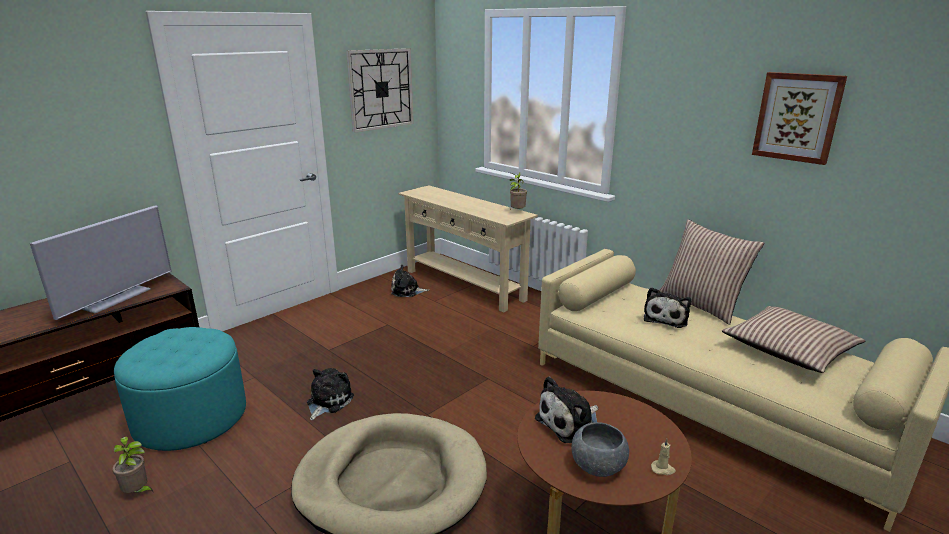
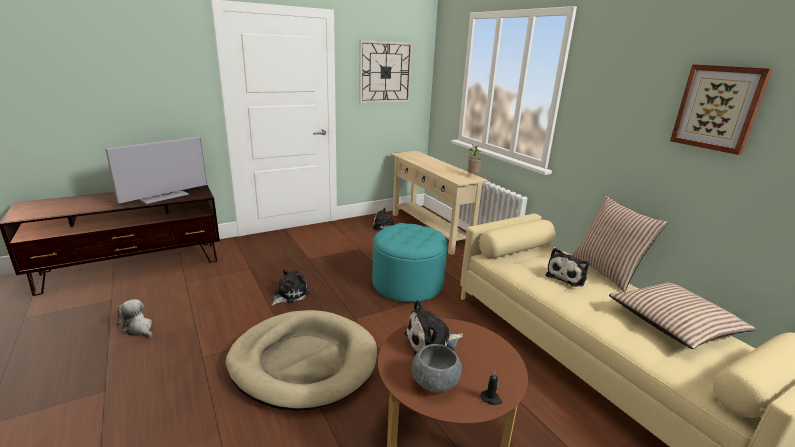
camera: 15 degrees right, 0 degrees up
(138, 492) = (138, 329): potted plant -> plush toy
(191, 417) = (196, 287): turquoise ottoman -> turquoise ottoman (407, 284)
(663, 469) = (491, 399): beige candle -> black candle

